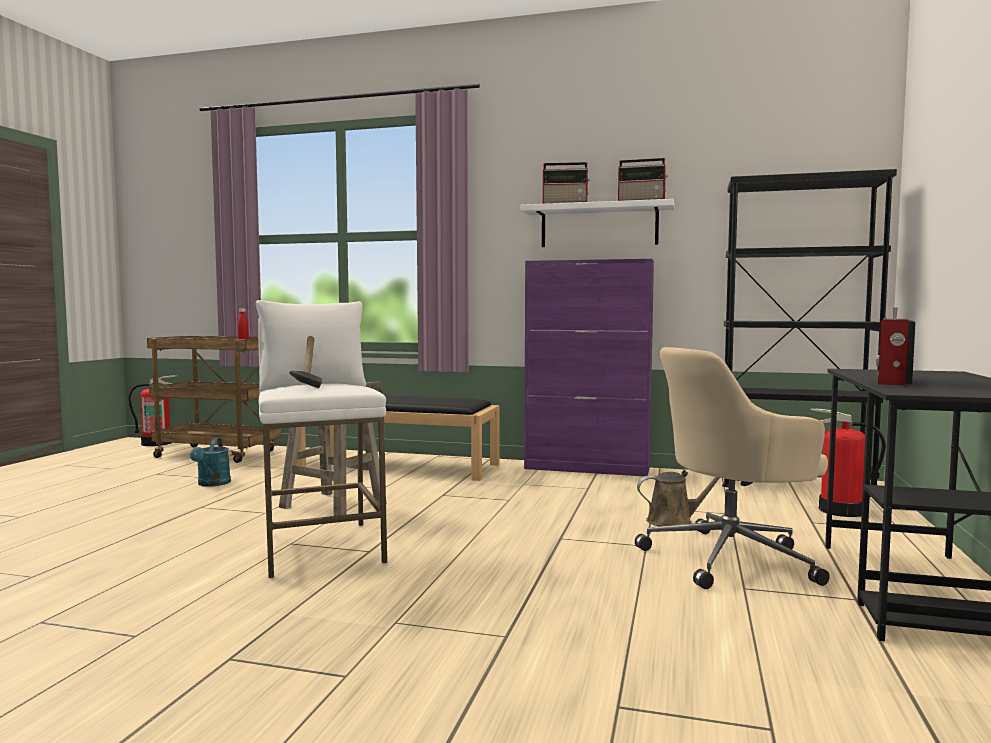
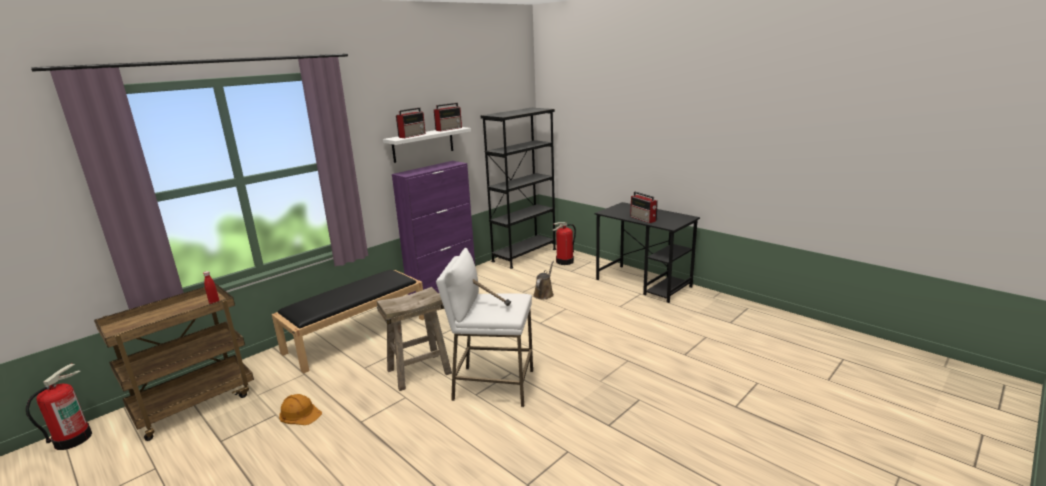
camera: 60 degrees left, 15 degrees up
(212, 484) = (300, 413): turquoise watering can -> orange hard hat
(732, 558) = (593, 298): beige office chair -> none

